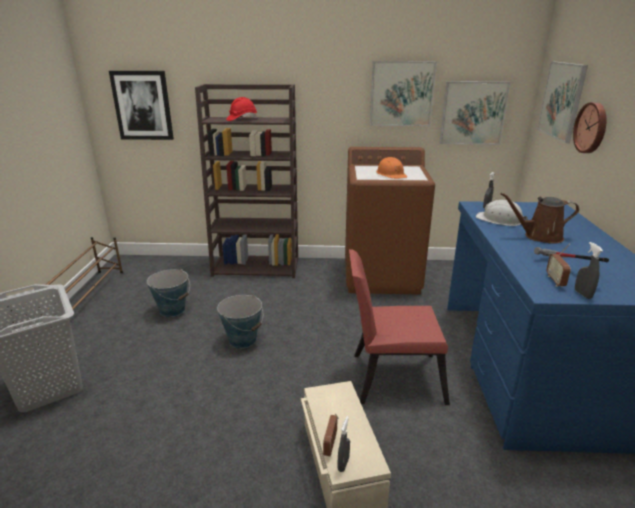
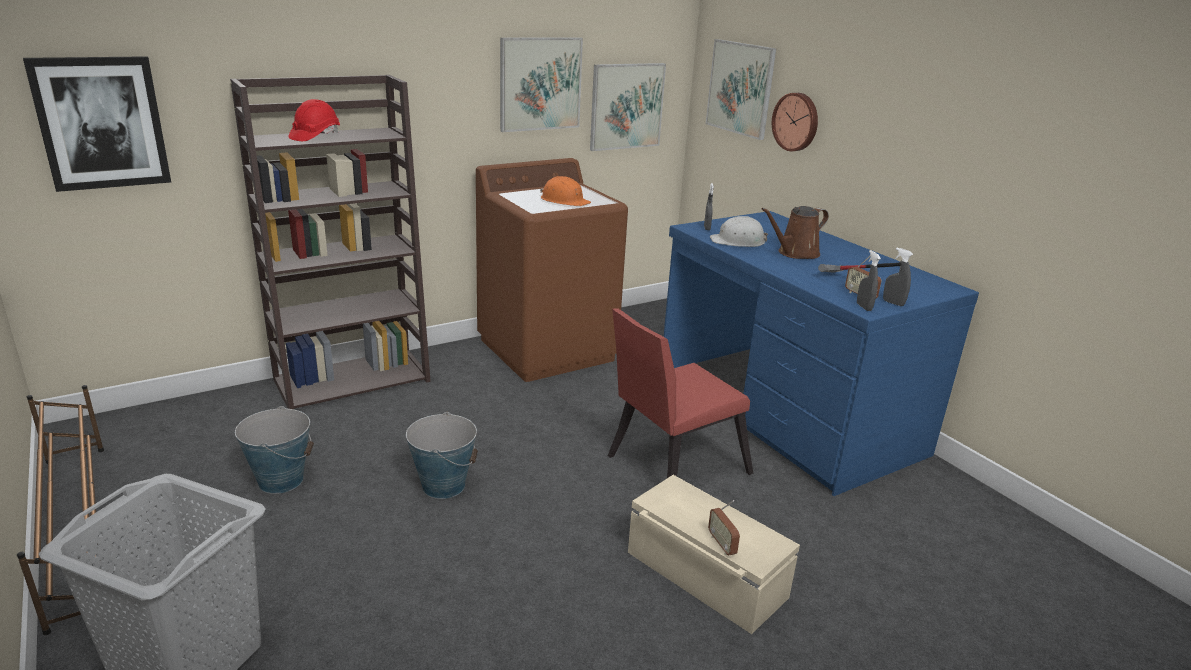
camera: 35 degrees left, 0 degrees up
(343, 464) = (752, 556): grey spray bottle -> grey spray bottle (864, 307)

